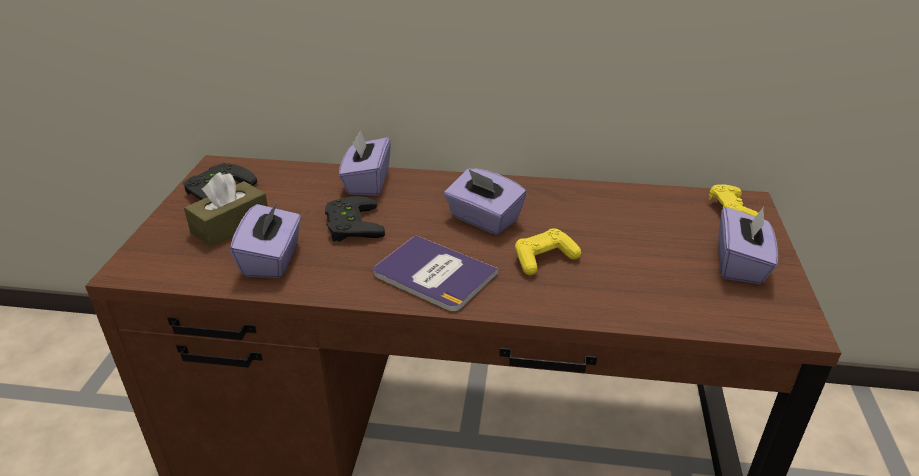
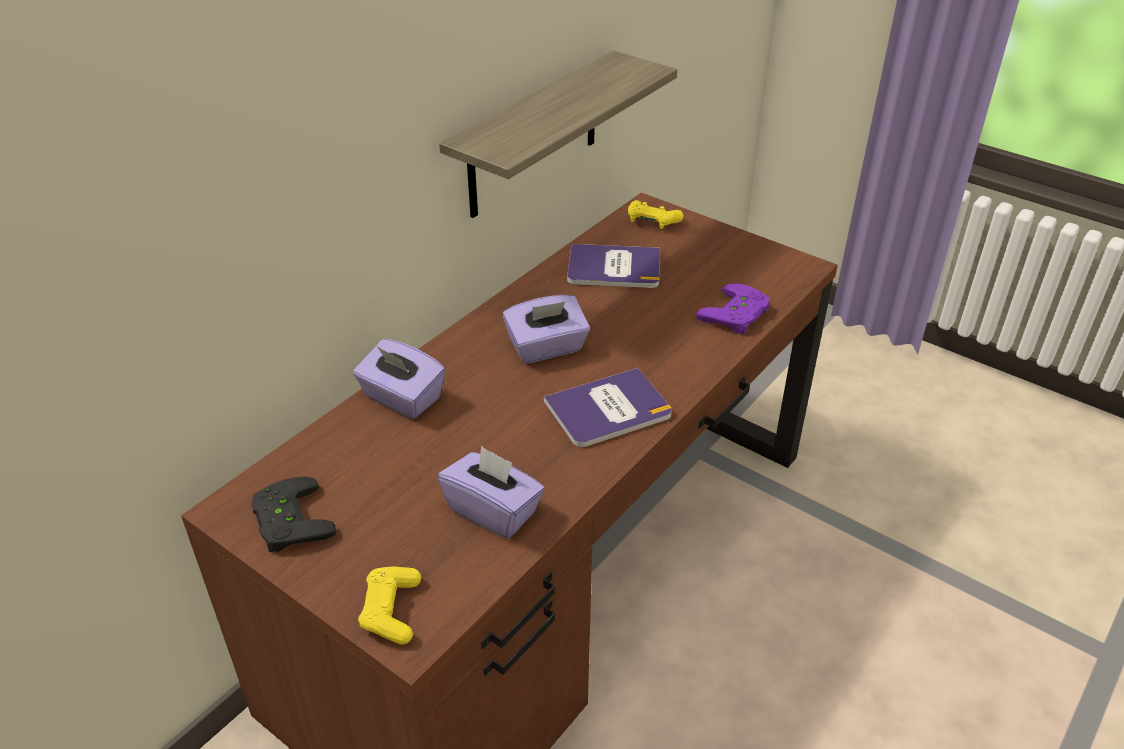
camera: 60 degrees left, 5 degrees up
(230, 225) = (392, 528): brown tissue box -> none
(349, 224) = (475, 436): black game controller -> none
(544, 259) = (637, 339): yellow game controller -> yellow game controller (391, 611)
(614, 55) = (533, 136): none -> shelf
(631, 215) = (614, 268): none -> book
(651, 306) = (738, 315): none -> purple game controller
(740, 264) = (720, 252): purple tissue box -> none

